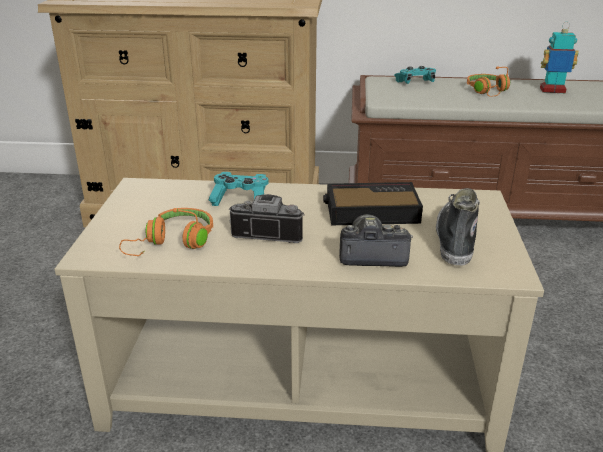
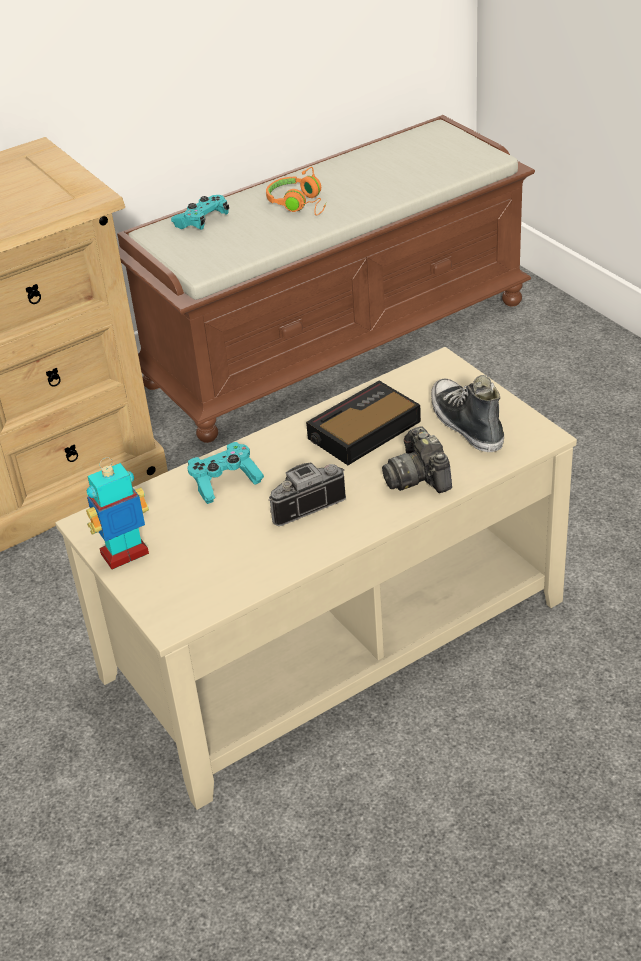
camera: 35 degrees left, 10 degrees up
(173, 243) = (232, 563): orange headphones -> none
(371, 255) = (418, 477): camera -> camera turned 75 degrees counterclockwise
(552, 91) = (364, 174): toy robot -> toy robot (125, 555)

